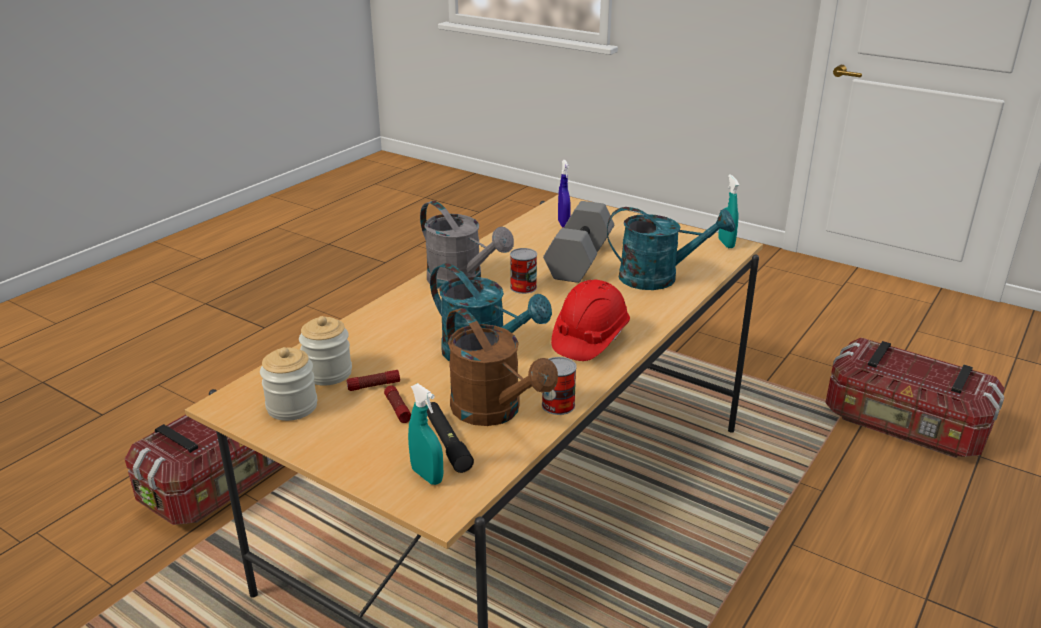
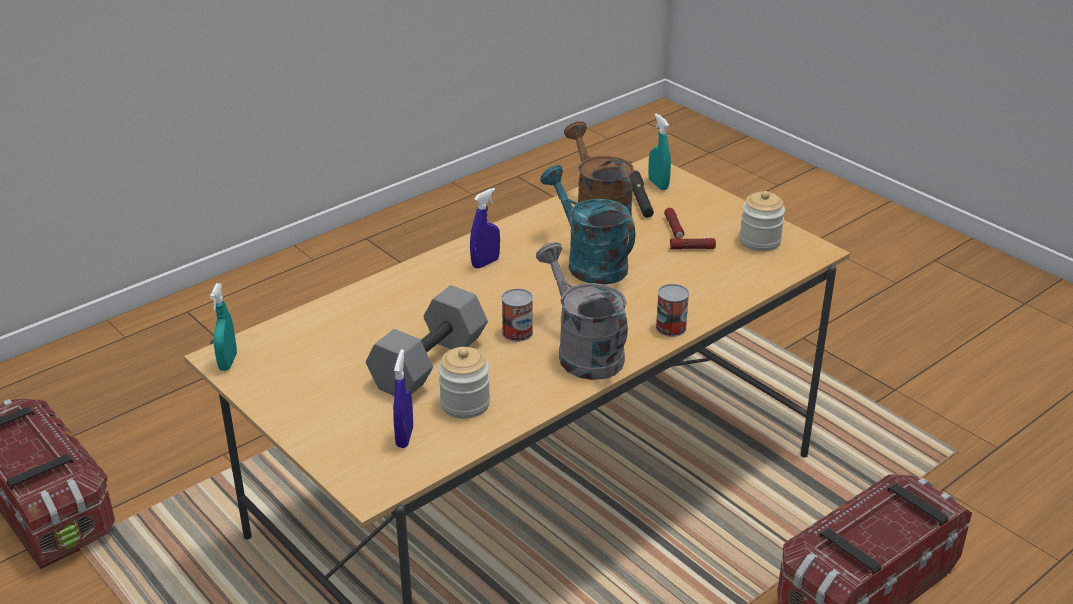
camera: 165 degrees left, 5 degrees up
(328, 373) = (732, 265): jar -> jar (465, 404)
(558, 405) = (546, 213): can -> can (671, 327)
(589, 339) = (485, 263): red hard hat -> blue spray bottle
(659, 278) = (359, 322): turquoise watering can -> none

